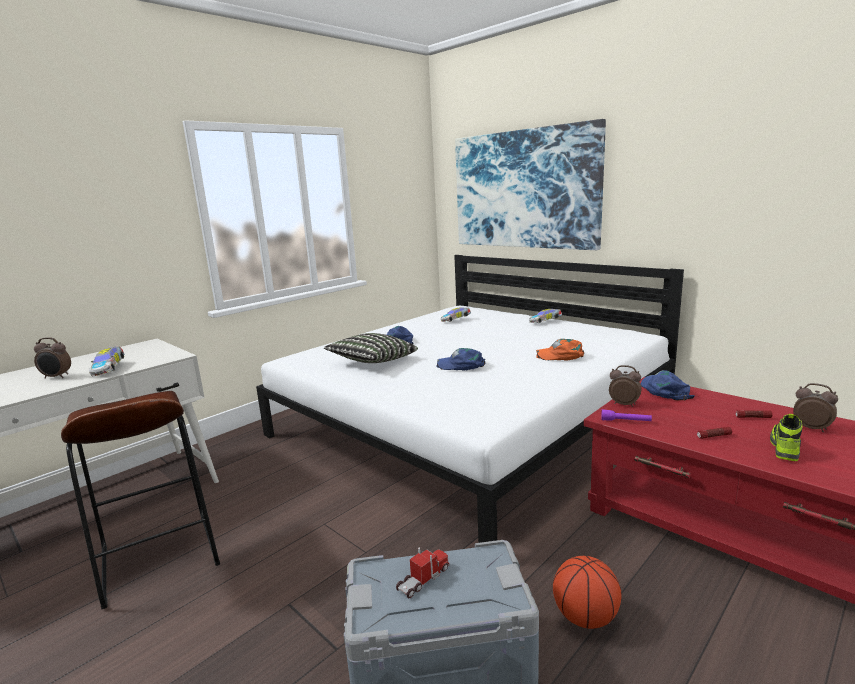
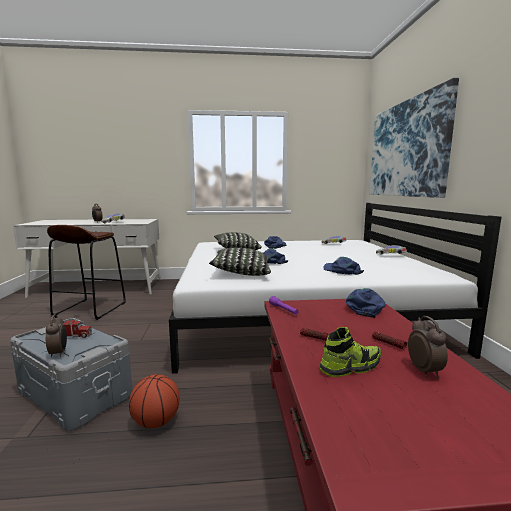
camera: 40 degrees right, 5 degrees down
(483, 393) = (241, 273): none -> pillow
(561, 356) = (342, 270): orange cap -> blue cap
(624, 404) = (311, 303): alarm clock -> alarm clock (59, 353)

